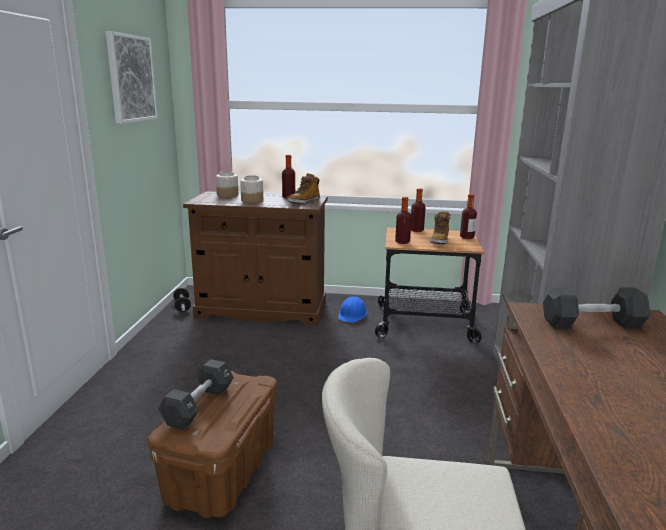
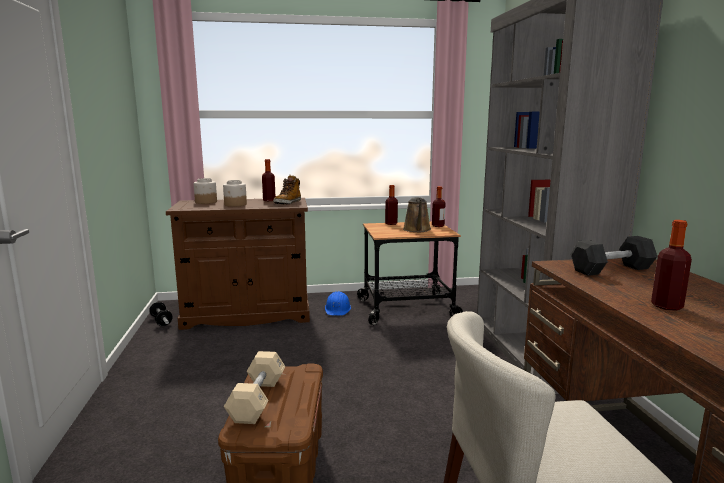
camera: 15 degrees left, 5 degrees down
(131, 79) = (106, 84): picture -> none
(198, 406) = (257, 399): black dumbbell -> beige dumbbell
(402, 242) = (386, 233): bottle -> bottle (666, 306)
(439, 241) = (417, 230): boot -> brown watering can

